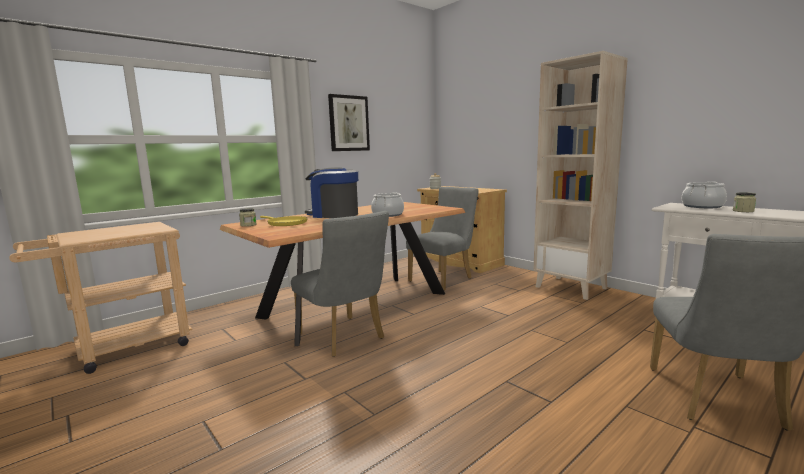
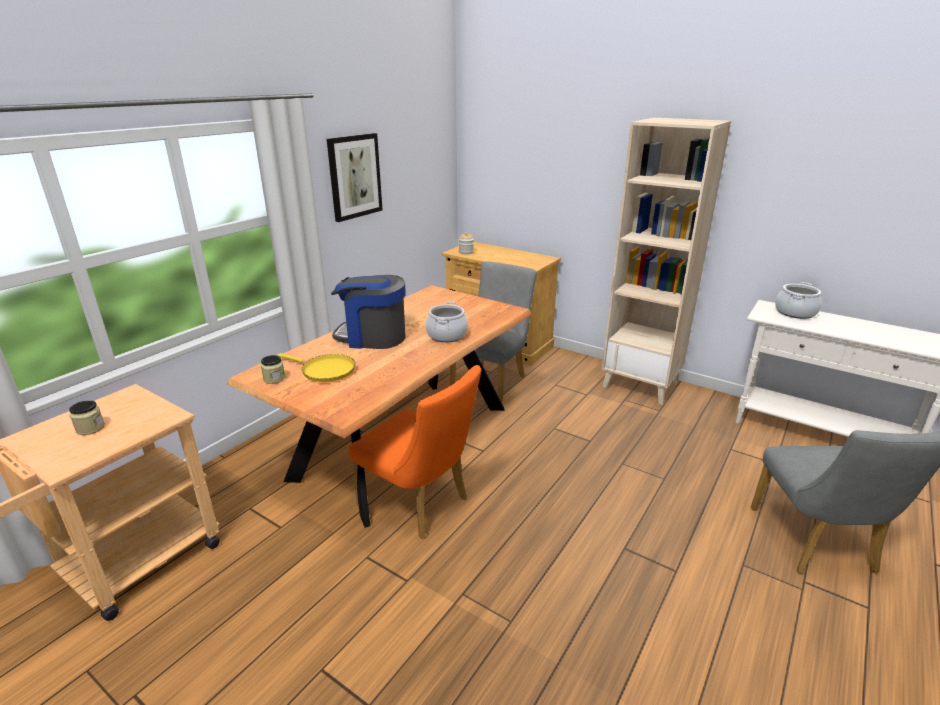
camera: 15 degrees left, 15 degrees up
(344, 338) = (420, 505): grey chair -> orange chair
(743, 211) = (837, 326): jar -> jar (90, 428)

